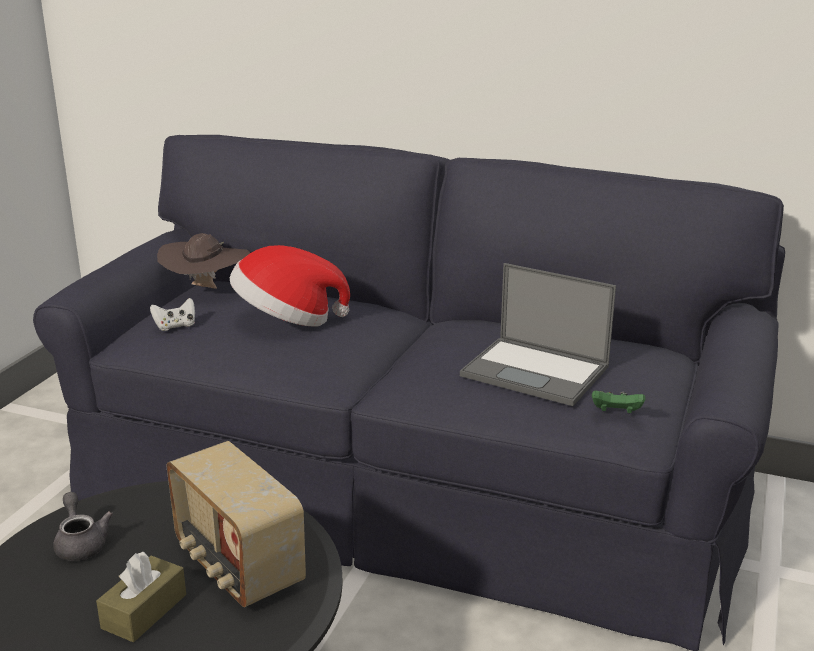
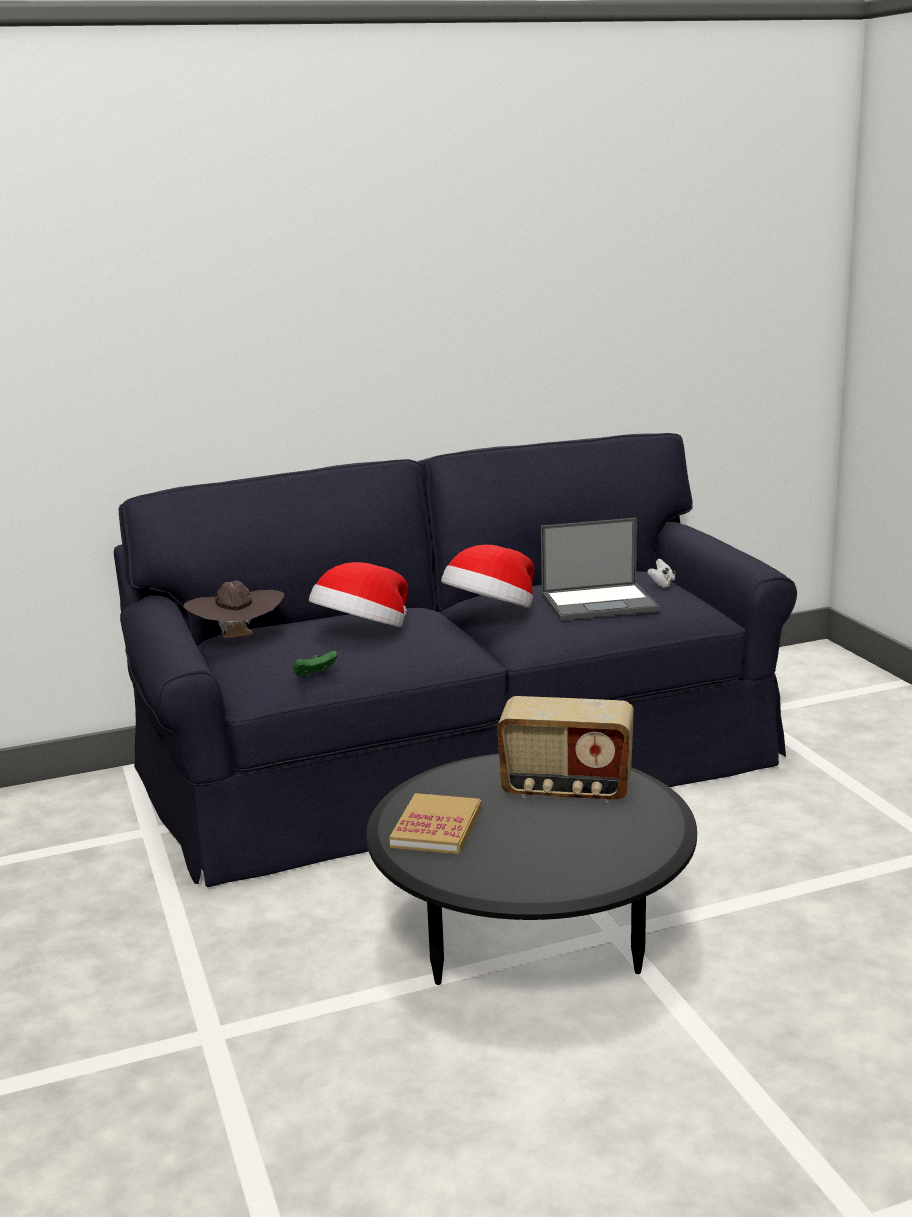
camera: 40 degrees left, 5 degrees down
(81, 543) = (437, 828): grey teapot -> book
(144, 611) = (560, 833): brown tissue box -> none
(175, 326) = (282, 665): white game controller -> white game controller (661, 584)
(420, 343) = (491, 613): none -> hat
(616, 413) = (687, 606): green game controller -> green game controller (314, 675)

